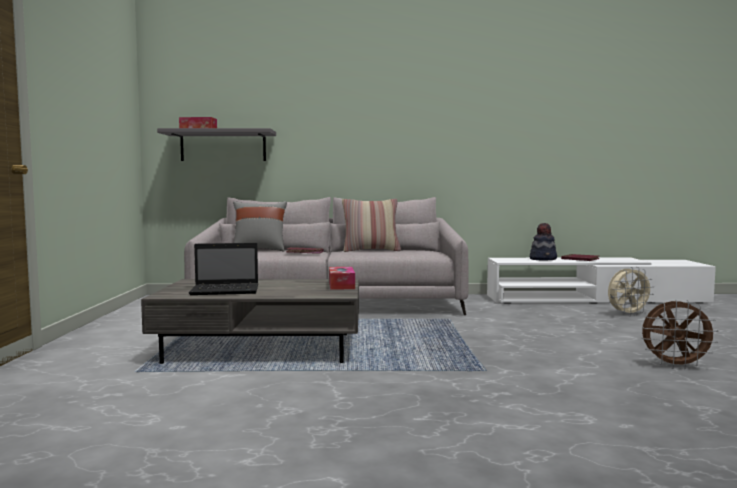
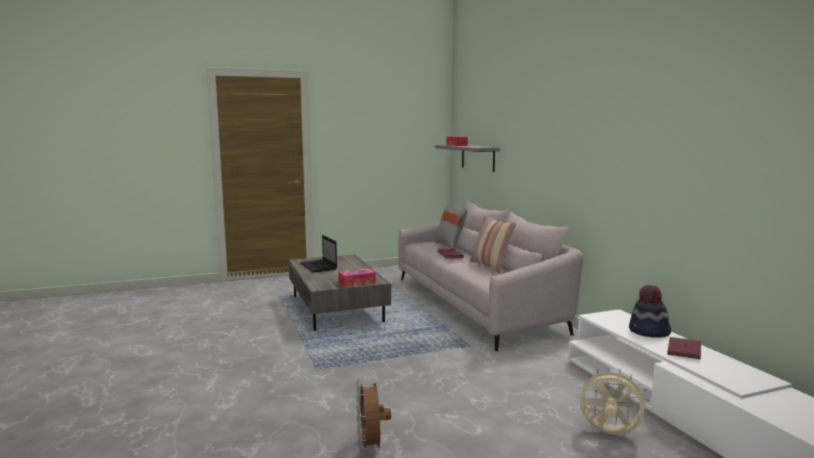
camera: 70 degrees right, 5 degrees up
(628, 314) = (609, 434): beige fan -> beige fan turned 150 degrees clockwise

